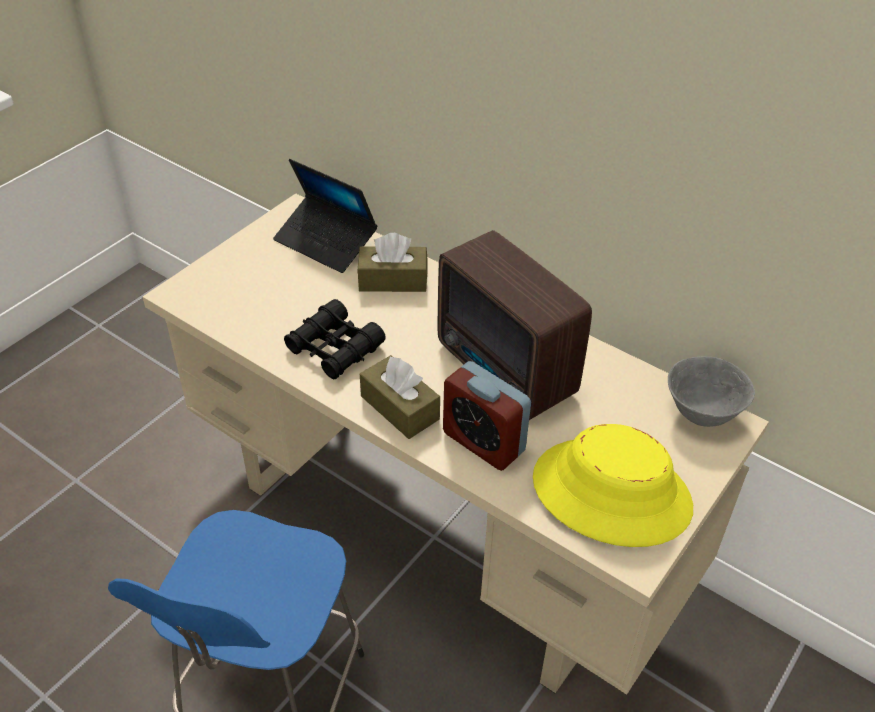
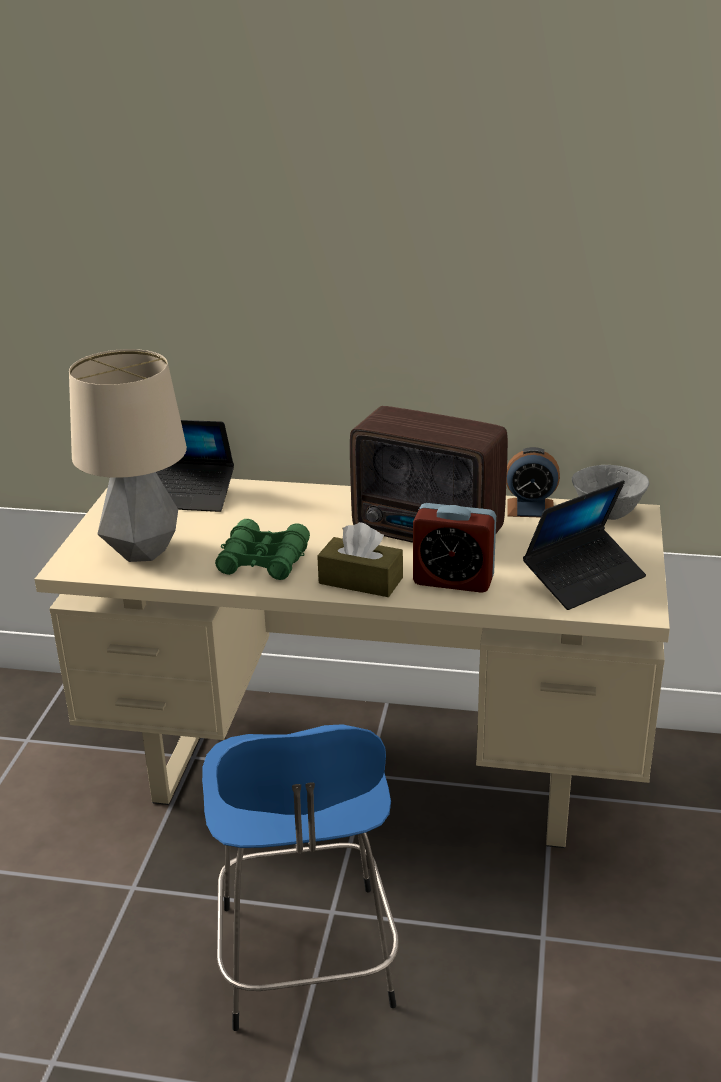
camera: 25 degrees left, 15 degrees down
(245, 297) = (143, 551): none -> table lamp
(334, 348) = (263, 561): black binoculars -> green binoculars
(393, 280) = (272, 504): brown tissue box -> none
(611, 492) = (584, 578): yellow hat -> laptop
(628, 375) = (530, 508): none -> alarm clock

